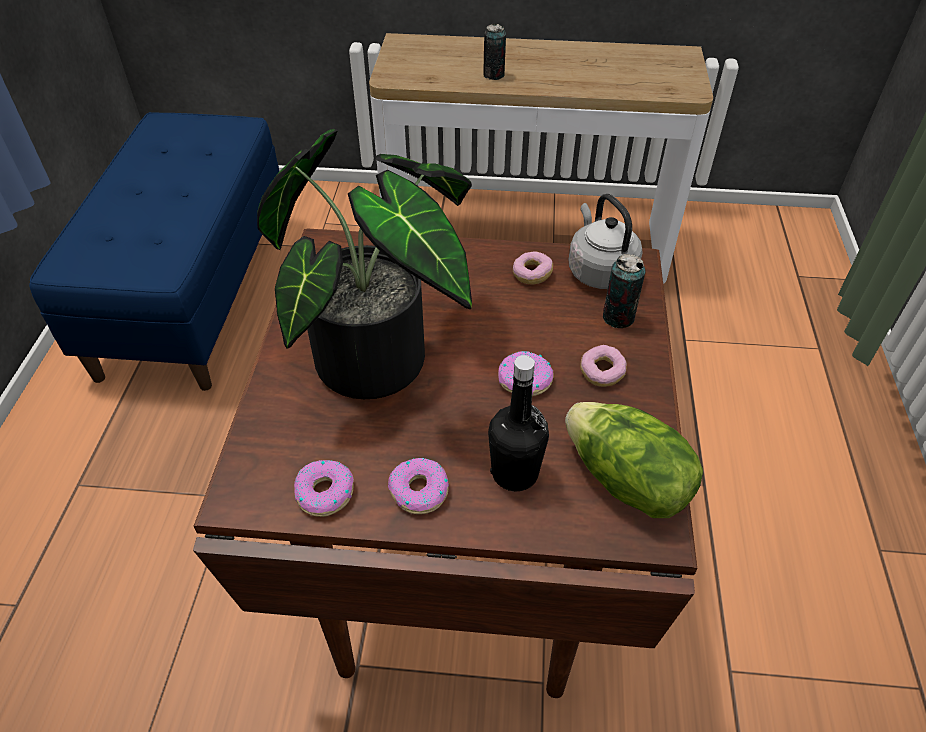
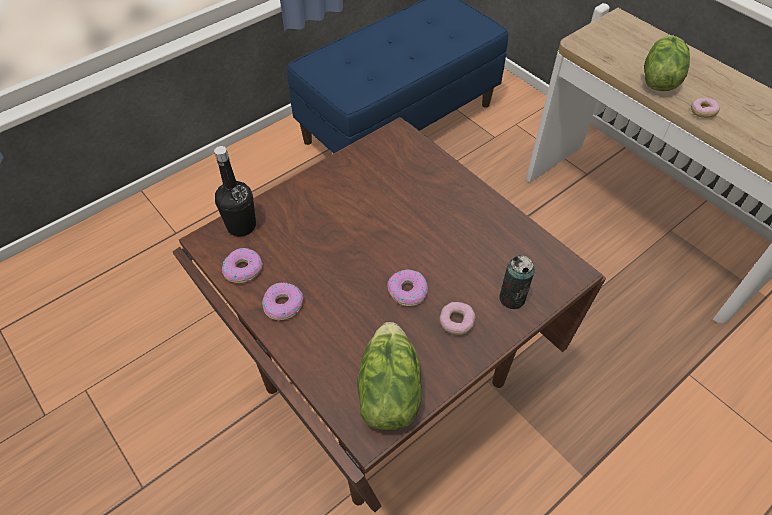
camera: 45 degrees right, 5 degrees up
(384, 357) = (351, 221): potted plant -> none
(493, 75) = (658, 79): can -> lettuce
(515, 473) = (338, 336): black bottle -> black bottle (241, 226)
(532, 275) = (493, 233): donut -> donut (702, 112)
(599, 271) = (540, 261): grey kettle -> none

